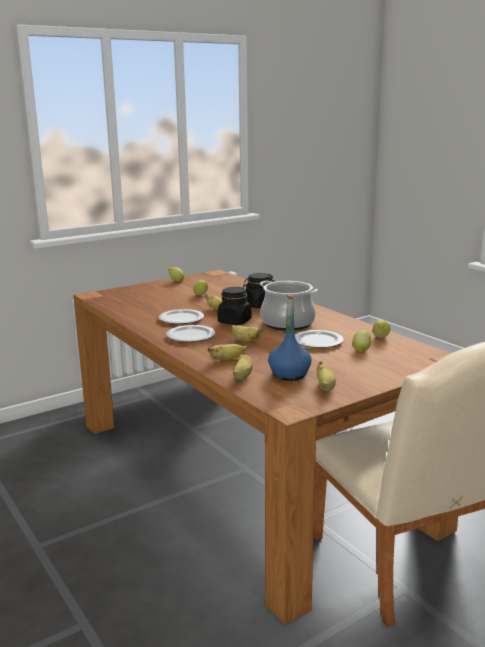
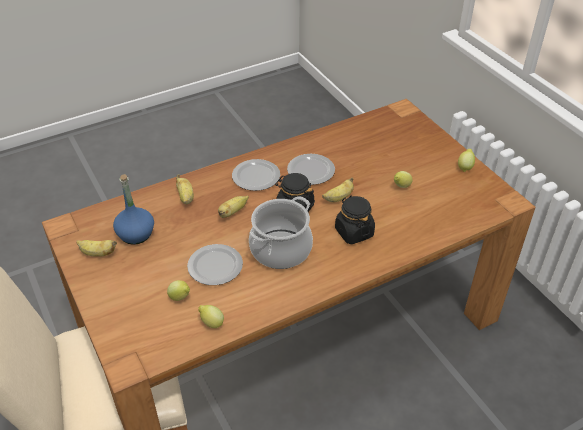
camera: 95 degrees right, 25 degrees up
(242, 376) = (143, 205): banana -> none

